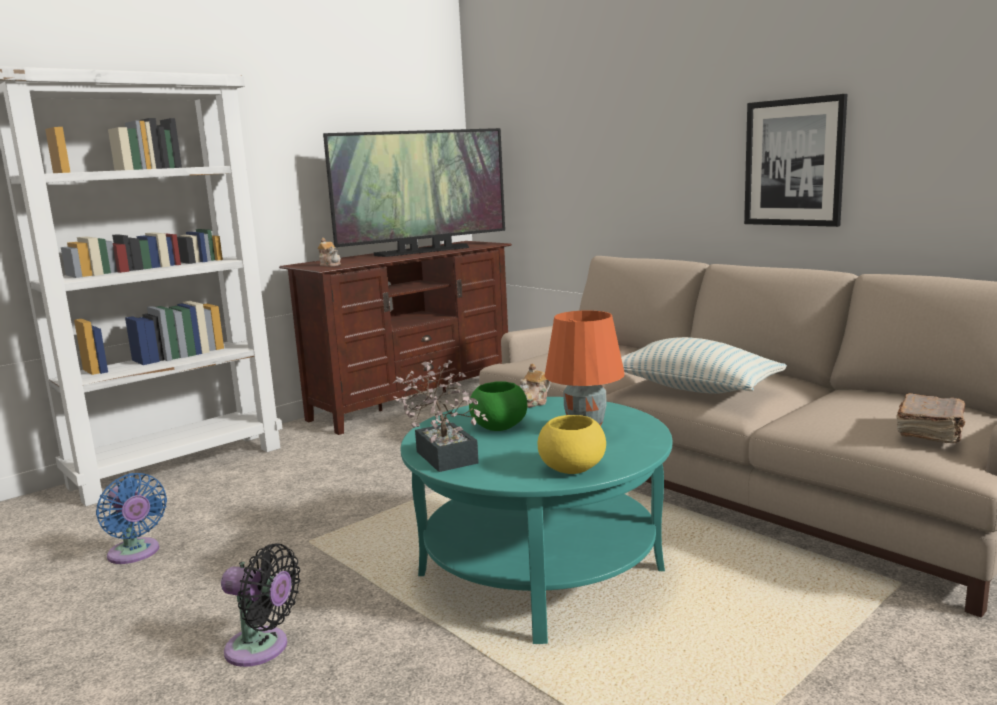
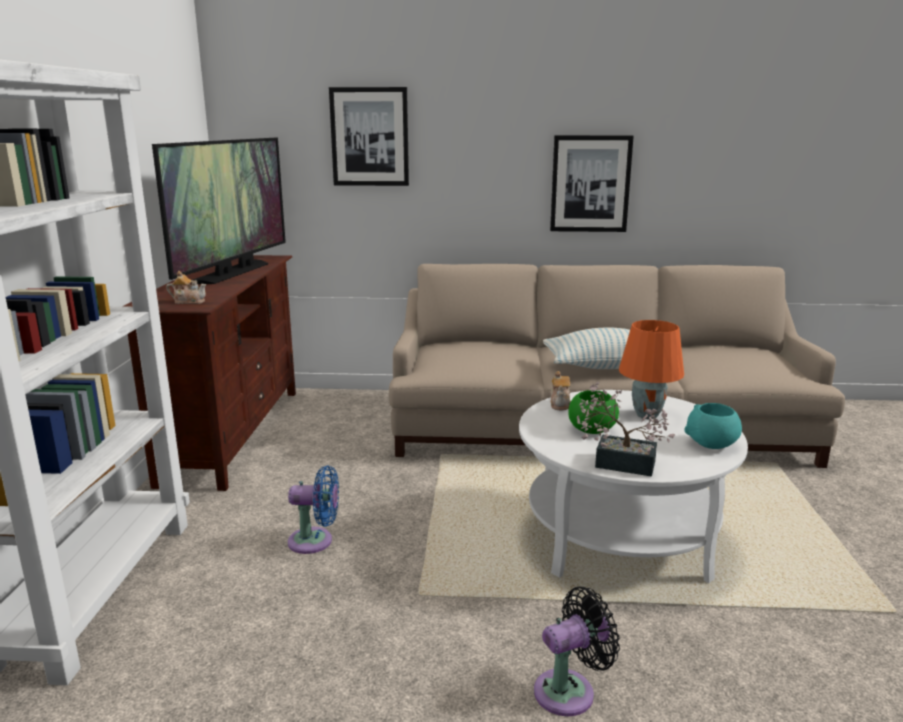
camera: 45 degrees left, 5 degrees up
(135, 554) = (268, 693): blue fan -> blue fan (315, 541)
(541, 572) = (620, 536): turquoise coffee table -> white coffee table
(572, 469) = (711, 444): yellow bowl -> turquoise bowl
(576, 122) = (370, 137): none -> picture
(931, 432) = (776, 366): brown book -> none

